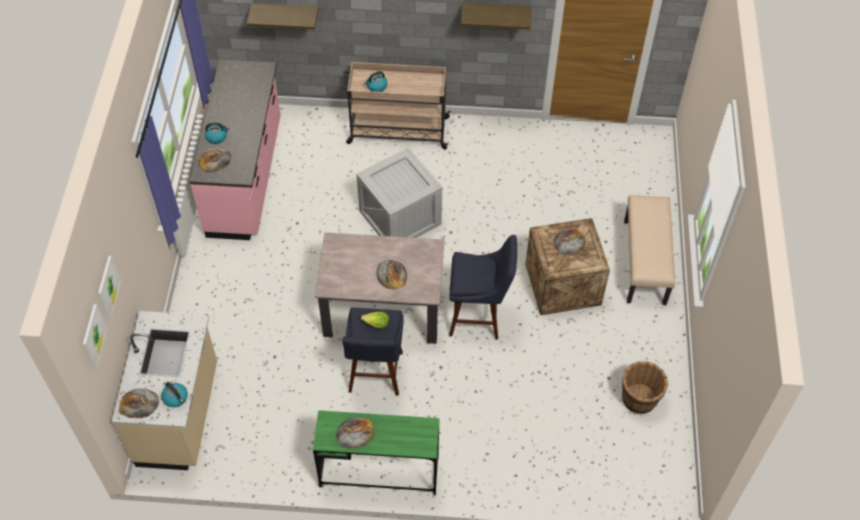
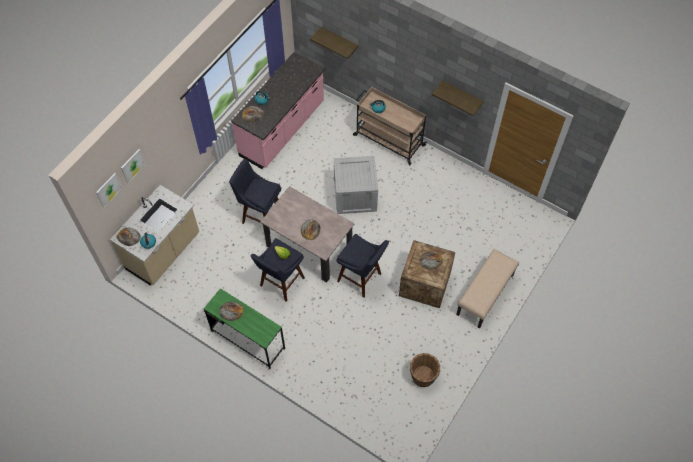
camera: 30 degrees right, 5 degrees up
(288, 301) = (260, 215): none -> blue stool

